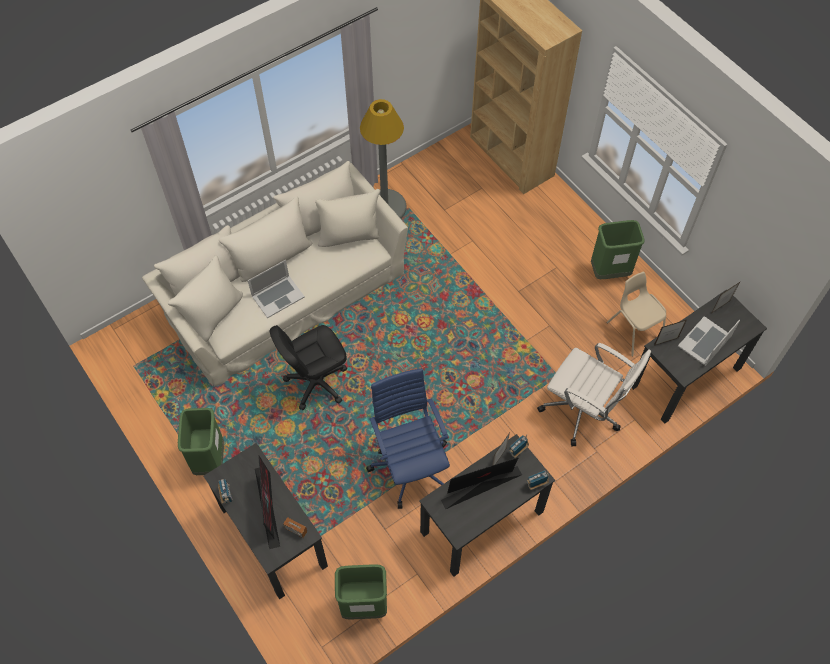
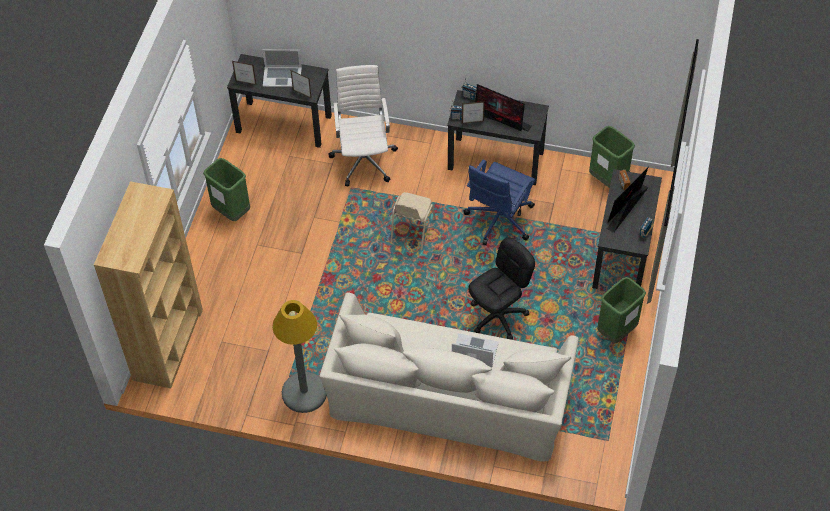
camera: 130 degrees left, 5 degrees down
(316, 382) = (498, 316): black office chair -> black office chair turned 60 degrees counterclockwise
(634, 330) = (271, 170): beige chair -> beige chair (412, 231)

